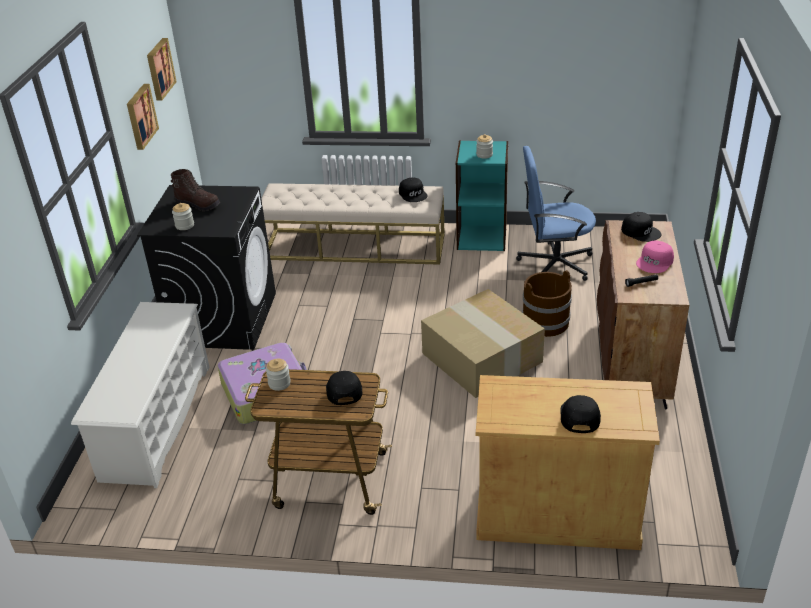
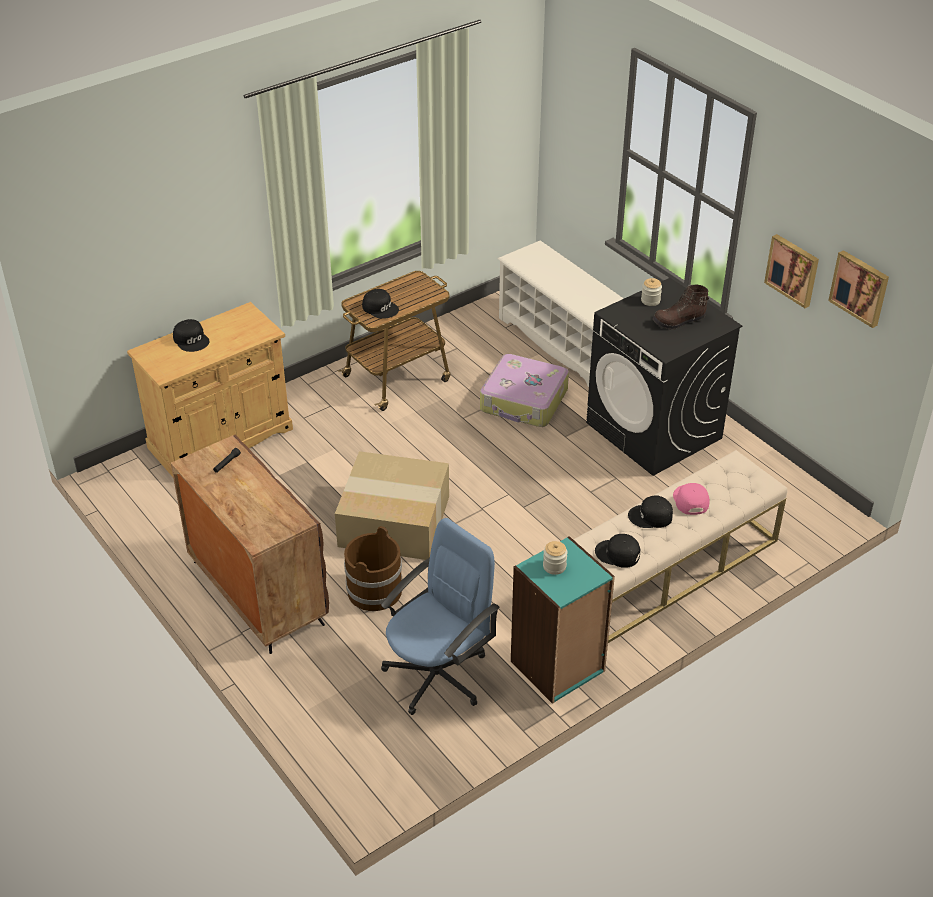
camera: 135 degrees right, 5 degrees up
(279, 383) = (429, 292): jar -> none
(641, 231) = (272, 524): black cap -> black cap (651, 517)
(655, 262) = (231, 493): pink cap -> pink cap (690, 500)

